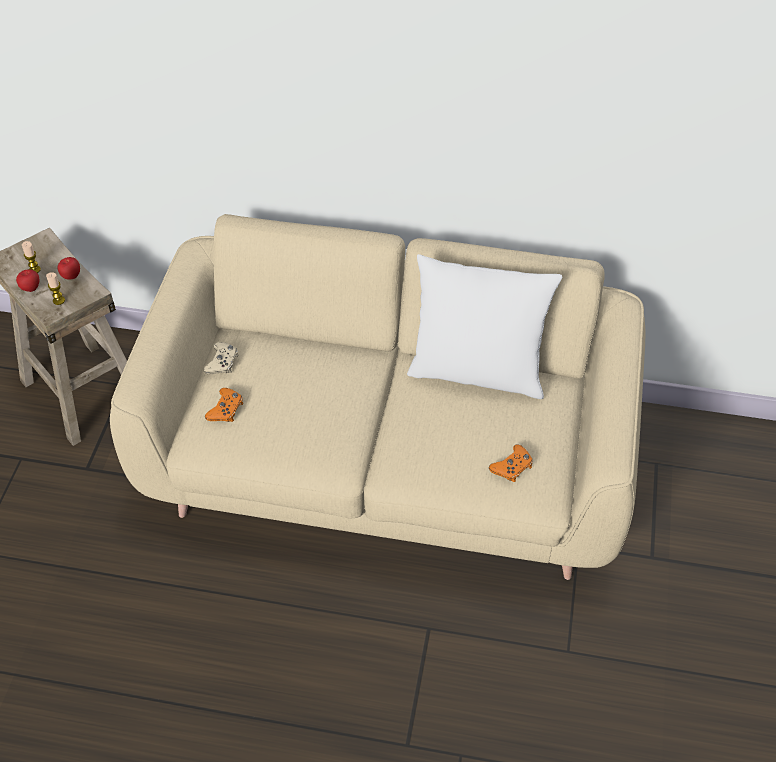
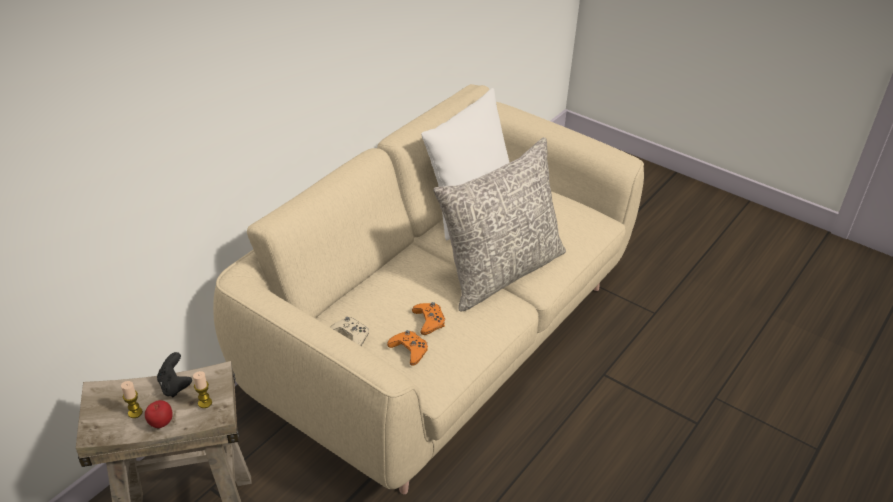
camera: 65 degrees left, 10 degrees down
(71, 276) = (175, 386): apple -> black game controller
(386, 436) = (500, 272): none -> grey pillow
(512, 467) = (570, 222): orange game controller -> orange game controller (429, 321)

